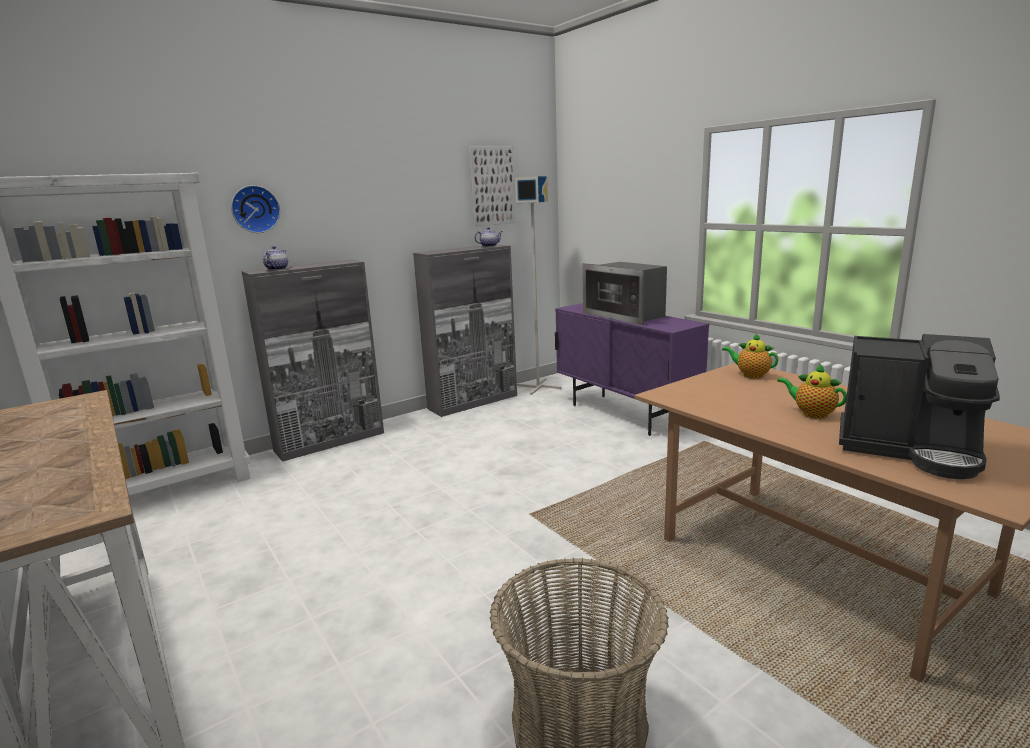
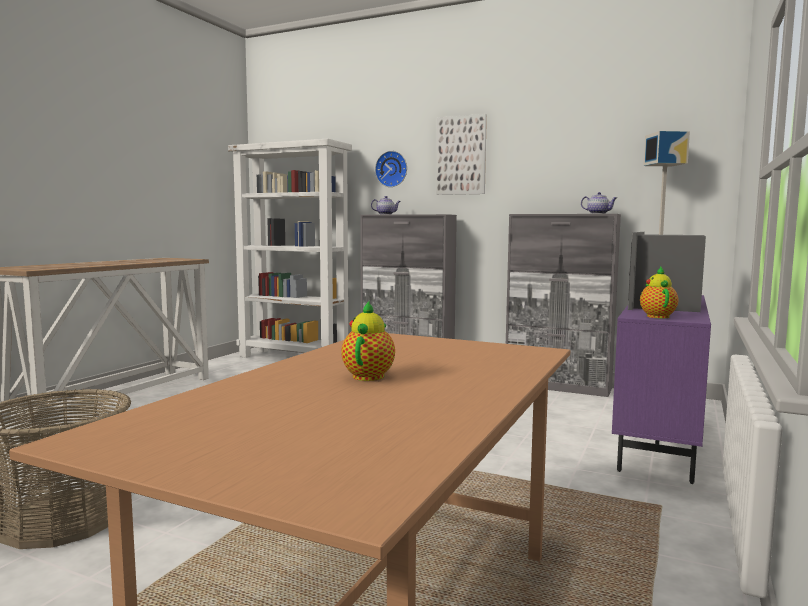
camera: 60 degrees right, 10 degrees down
(492, 186) = (629, 148): picture -> picture (461, 155)
(750, 375) = (505, 354): teapot -> teapot (657, 316)
(909, 449) = (261, 410): coffee machine -> none

